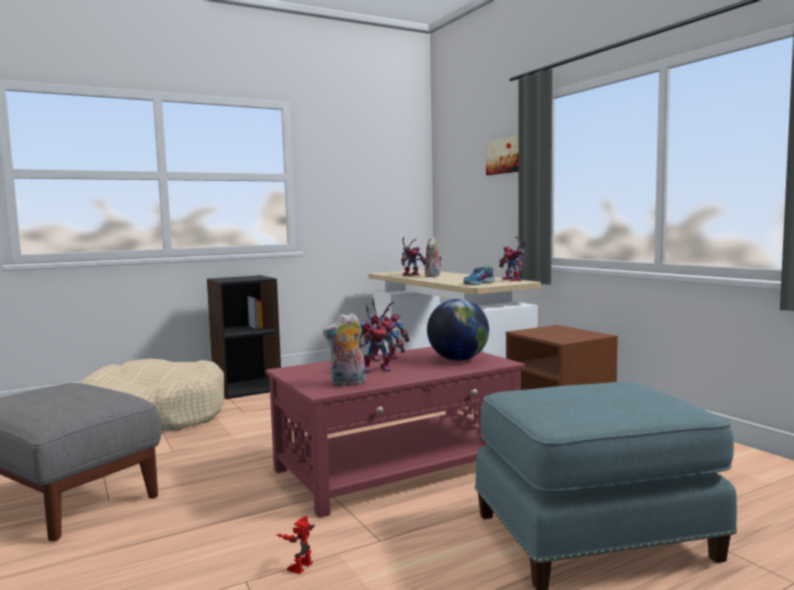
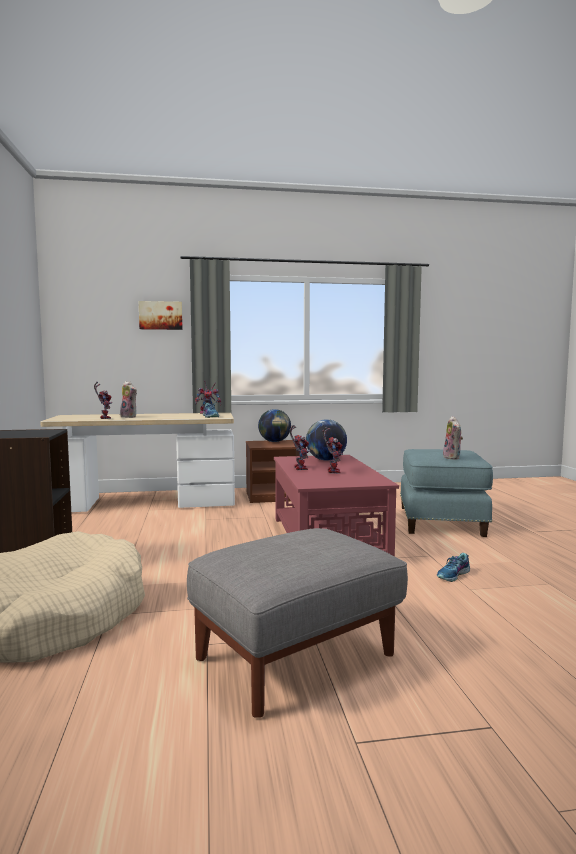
camera: 70 degrees left, 0 degrees up
(298, 565) = (453, 575): toy robot -> shoe
(347, 383) = (365, 478): plush toy -> plush toy (453, 457)
(574, 332) = (274, 441): none -> globe

